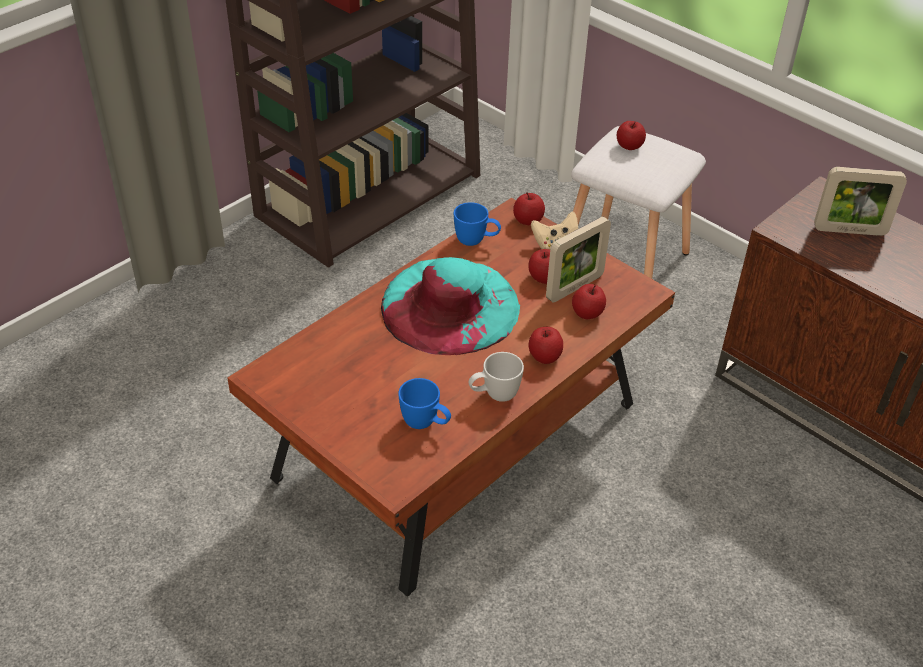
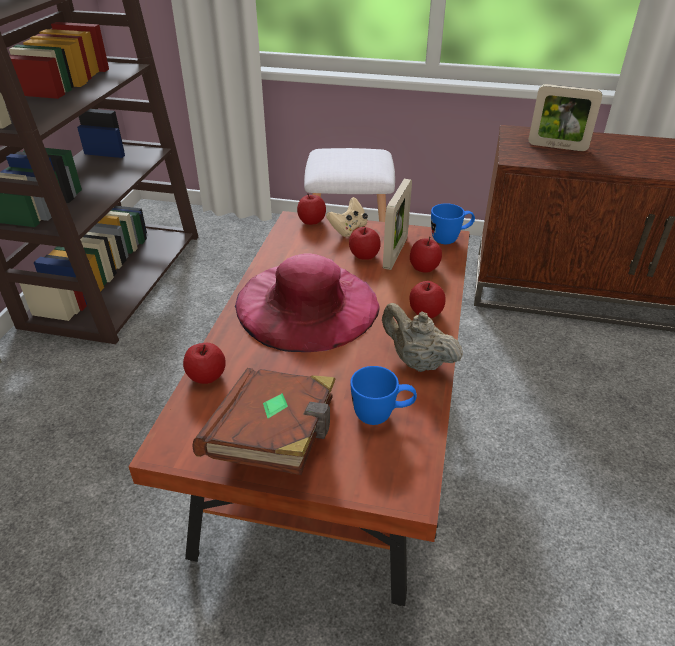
camera: 30 degrees left, 5 degrees down
(337, 404) = (276, 437): none -> brown book
(450, 305) = (307, 304): turquoise hat -> pink hat
(476, 241) = (283, 249): blue mug -> blue mug (450, 239)
(494, 395) = (417, 361): white mug -> beige teapot
(629, 146) = (336, 156): apple -> apple (206, 376)
(849, 230) = (557, 146): picture frame -> picture frame turned 45 degrees clockwise

